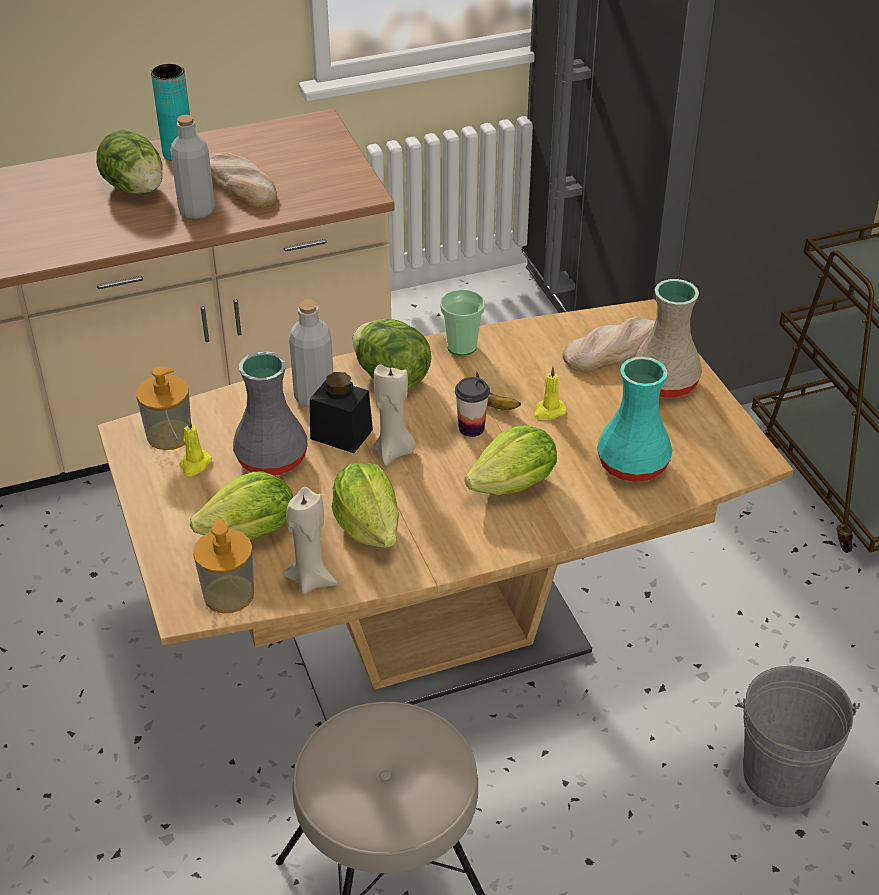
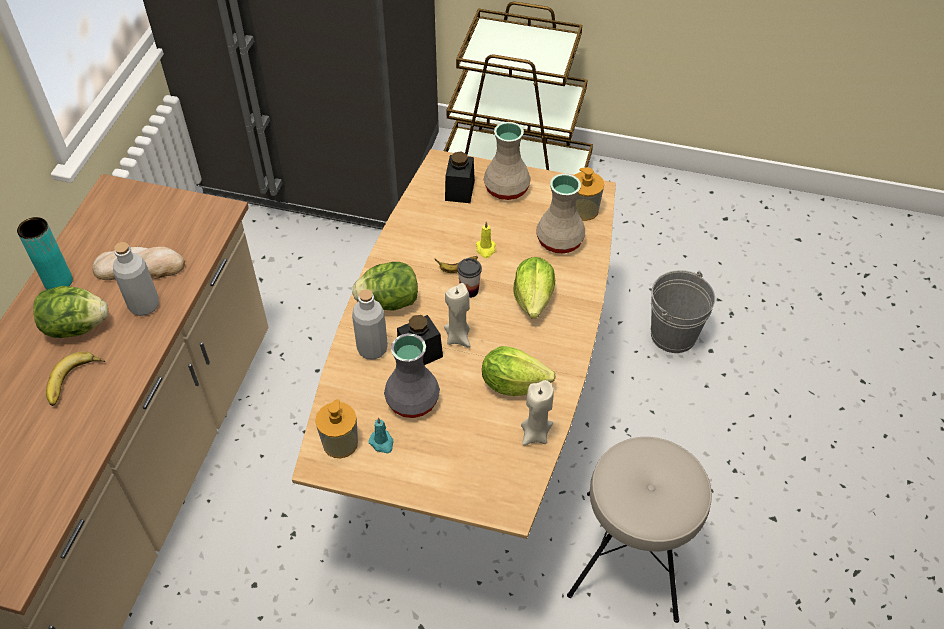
camera: 55 degrees left, 10 degrees up
(72, 220) = (75, 382): none -> banana
(195, 464) = (382, 443): yellow candle -> turquoise candle
(229, 594) = (516, 481): soap dispenser -> soap dispenser (584, 210)
(251, 532) = (470, 443): lettuce -> none
(462, 346) = (391, 254): cup -> none
(616, 350) = (459, 190): bread -> black jar
(633, 464) = (559, 240): turquoise vase -> beige vase

